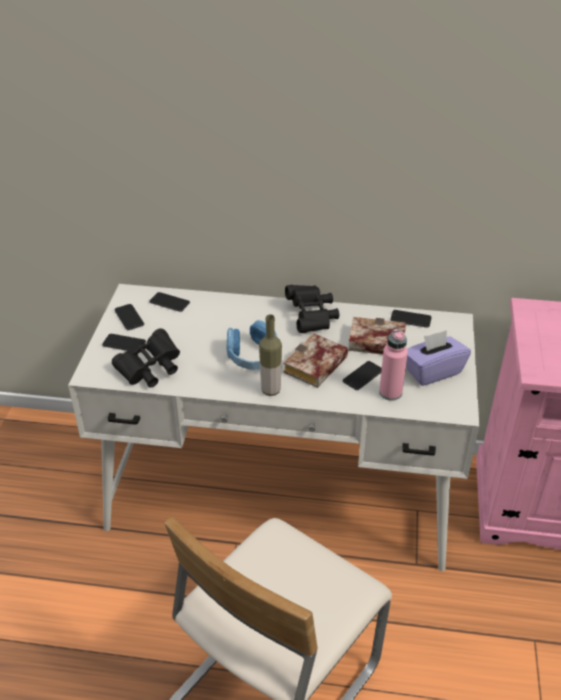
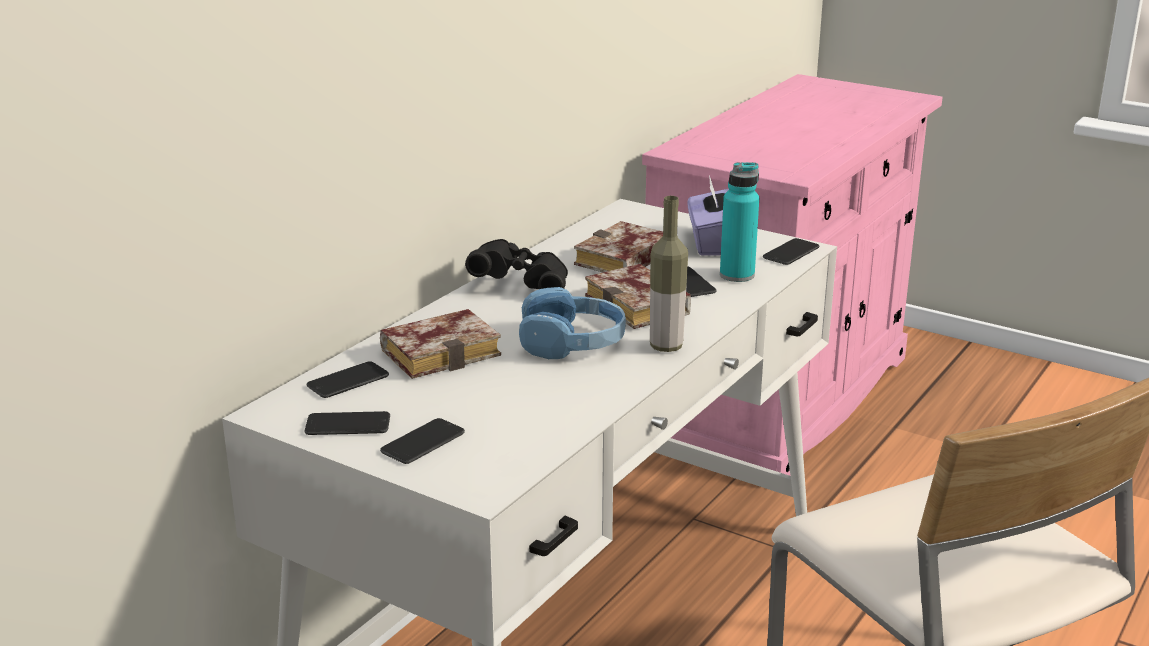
camera: 65 degrees left, 15 degrees down
(150, 370) = (525, 431): black binoculars -> none
(216, 319) = (443, 352): none -> book
(390, 392) = (737, 275): pink bottle -> turquoise bottle
(410, 319) = (595, 230): phone -> phone (791, 253)

